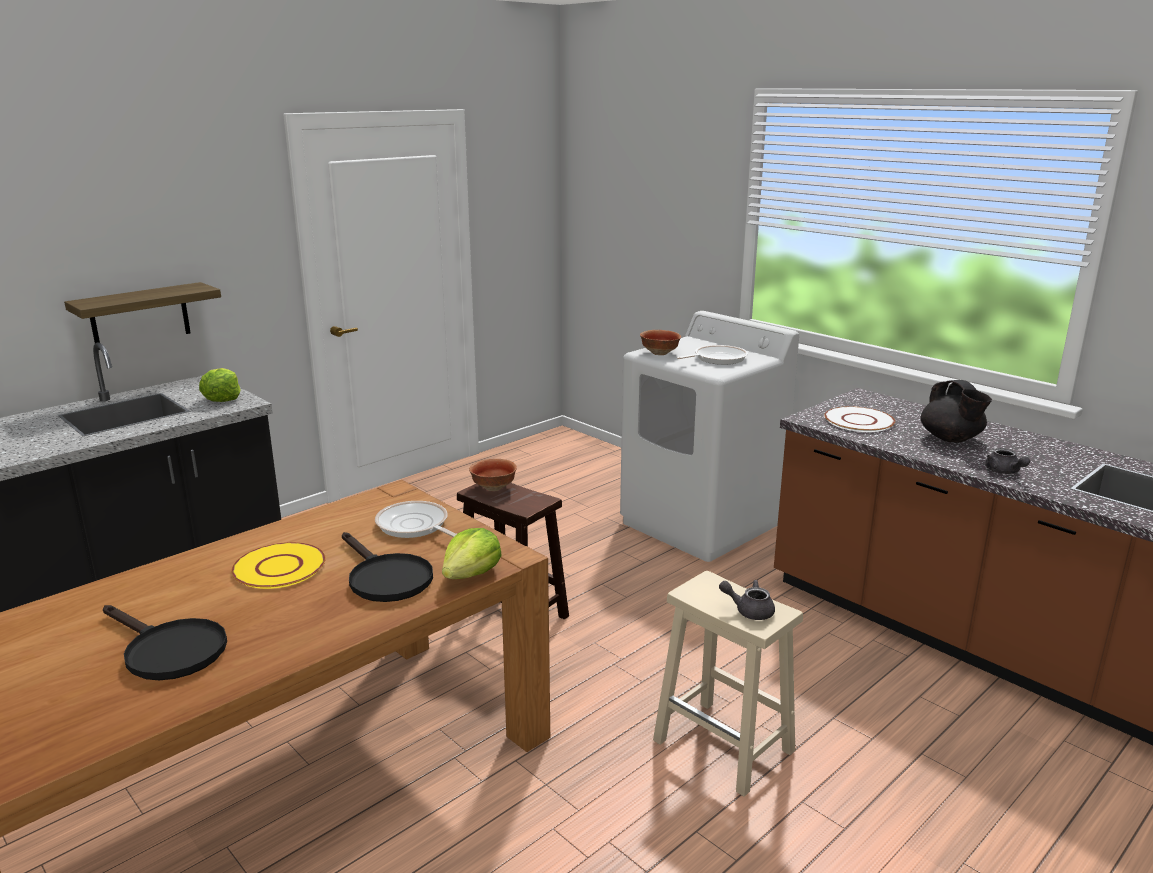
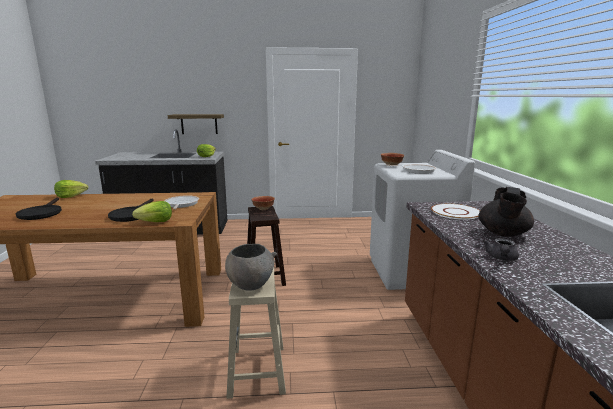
camera: 40 degrees right, 5 degrees down
(95, 593) = (71, 196): none -> lettuce
(278, 567) = (118, 203): yellow plate -> none
(749, 610) = (250, 284): grey teapot -> grey bowl

